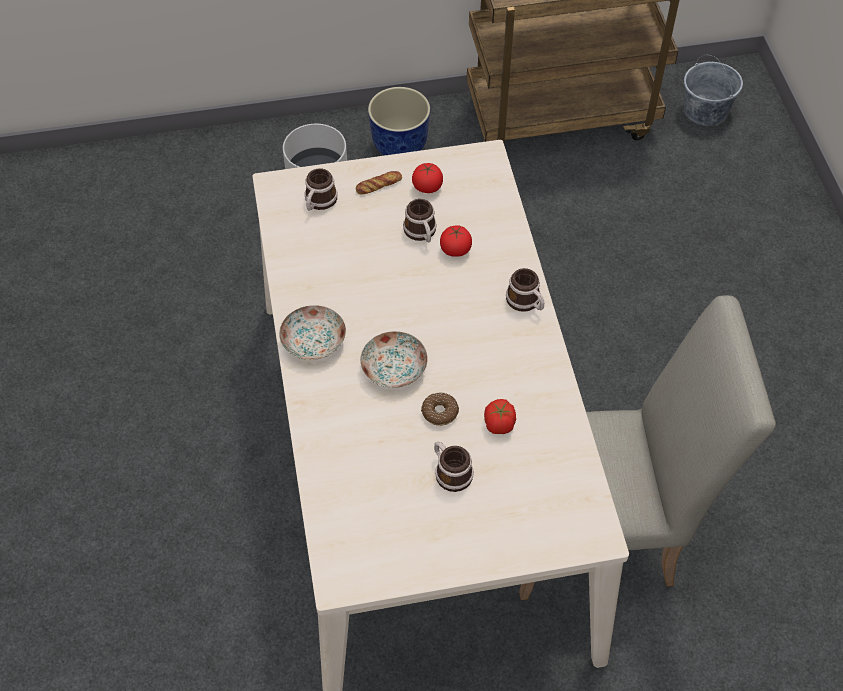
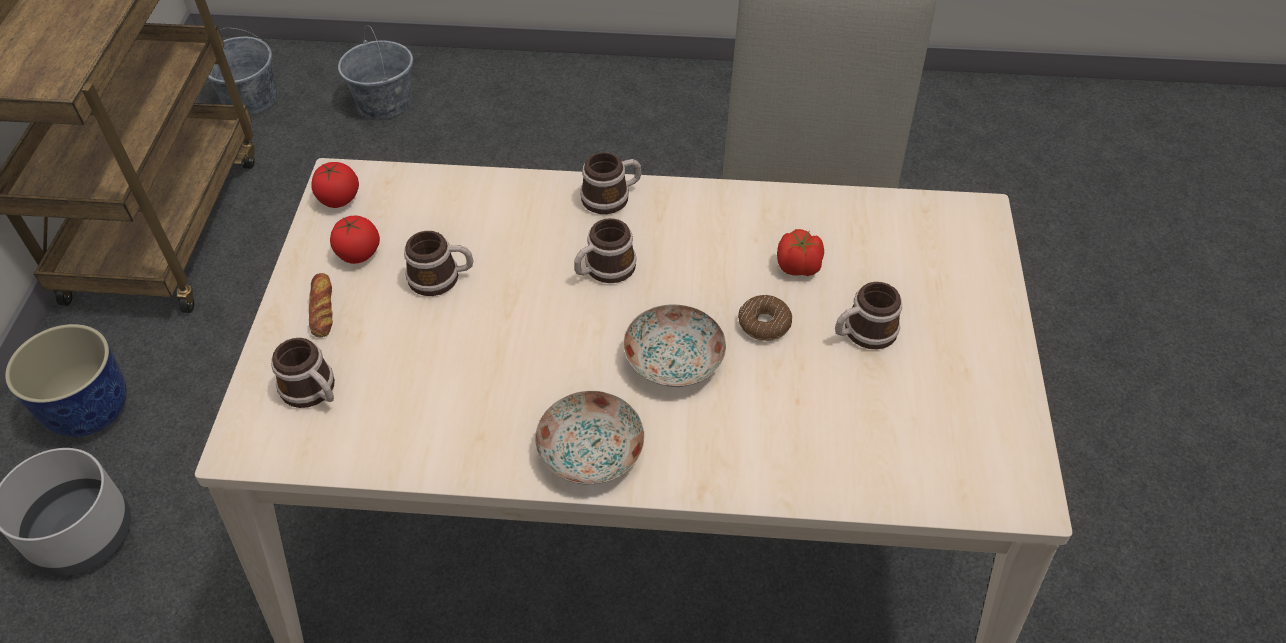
camera: 75 degrees left, 5 degrees down
(455, 249) = (490, 247): tomato -> tomato (339, 199)
(457, 314) = (604, 270): none -> mug
(746, 191) = (384, 101): none -> grey bucket

